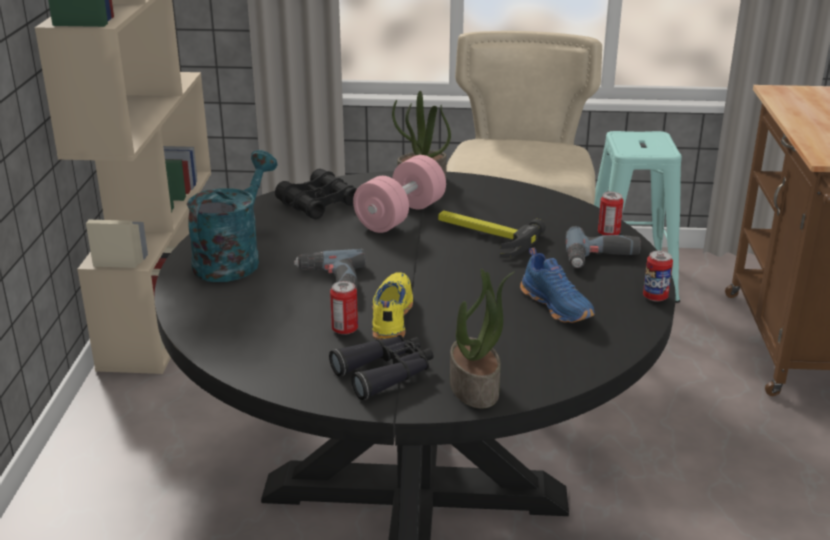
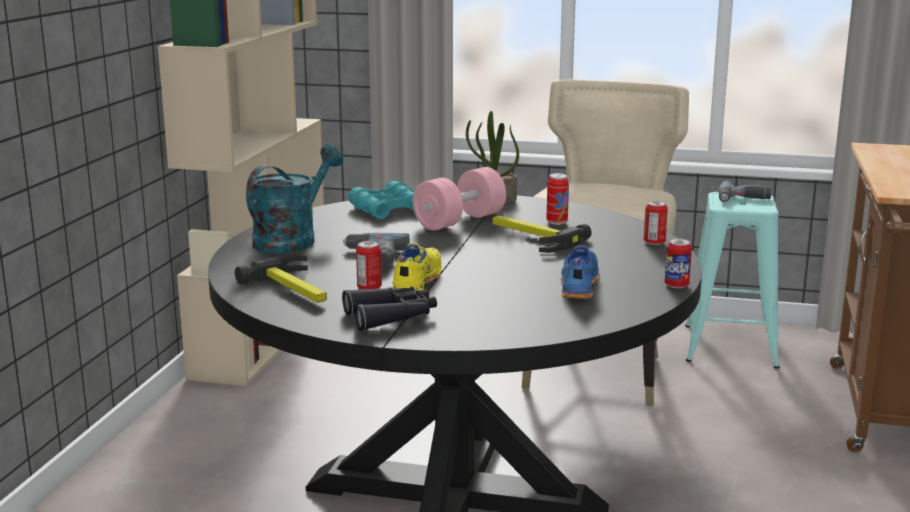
camera: 10 degrees right, 10 degrees down
(266, 338) = (295, 289): none -> hammer
(318, 204) = (387, 210): black binoculars -> turquoise binoculars
(475, 387) = (470, 331): potted plant -> none
(500, 210) = (557, 222): none -> can
(558, 305) = (577, 285): blue shoe -> blue shoe turned 150 degrees counterclockwise
(602, 258) = (638, 258): power drill -> power drill (743, 199)

